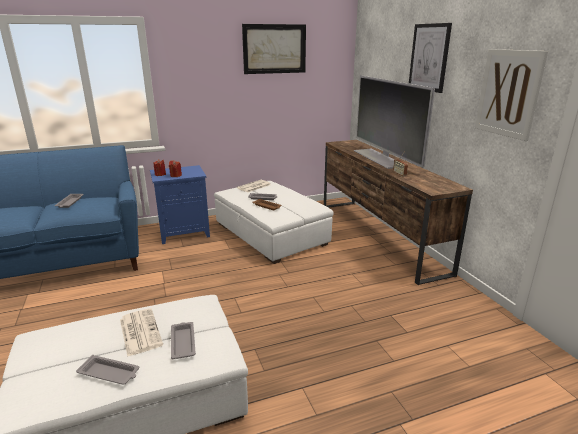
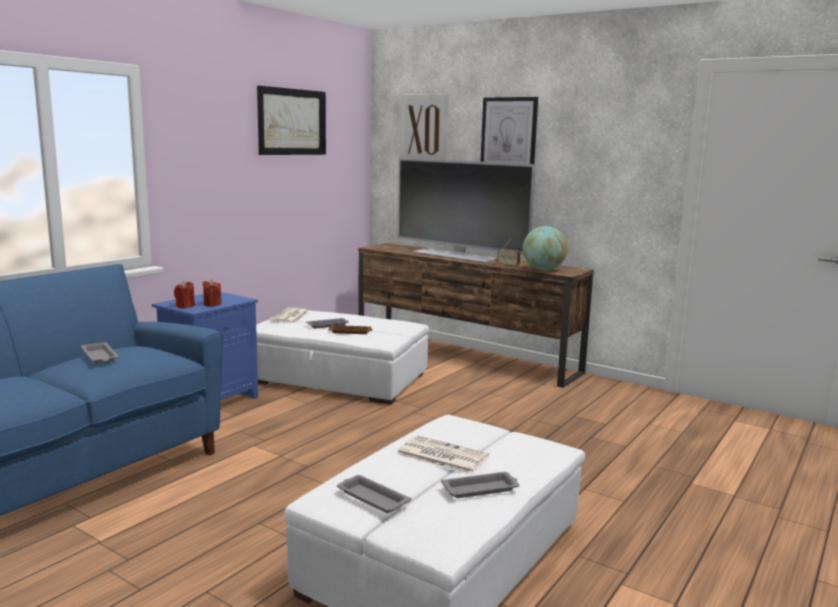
camera: 35 degrees left, 10 degrees down
(183, 342) = (501, 449): grey tray -> grey tray (372, 498)
(421, 183) = (543, 270): none -> globe
(508, 93) = (623, 165): picture -> picture (424, 130)

